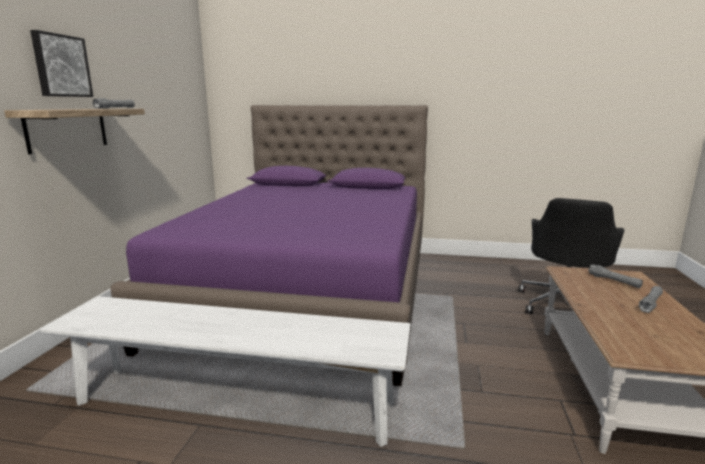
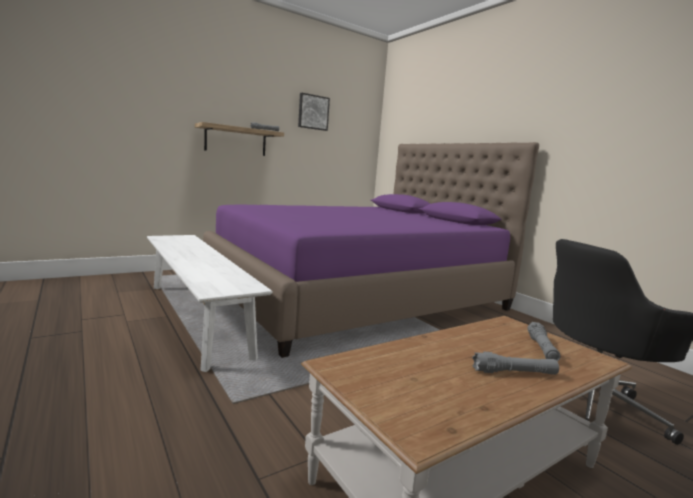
camera: 45 degrees right, 5 degrees down
(61, 66) = (240, 102): picture -> picture (313, 112)

